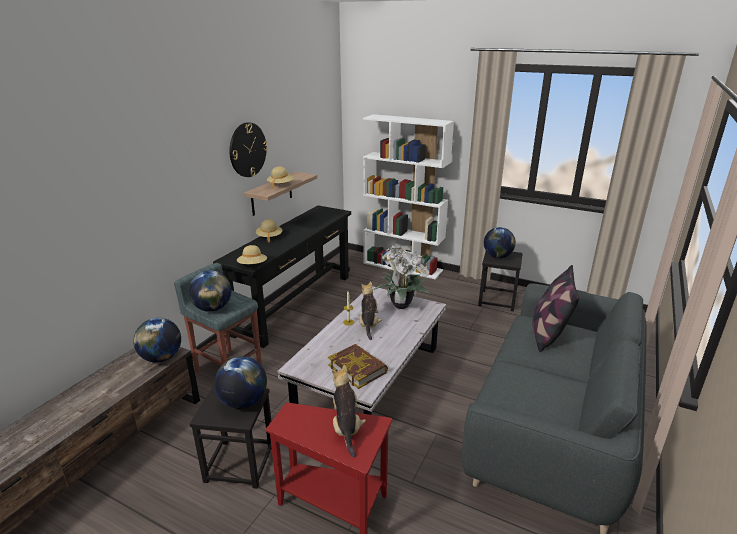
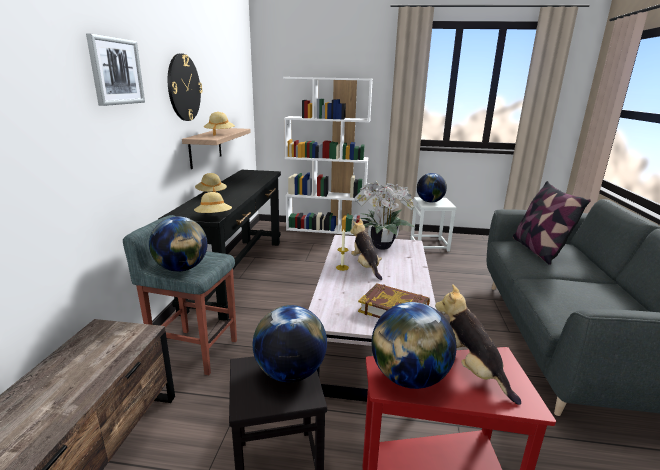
camera: 20 degrees left, 5 degrees down
(161, 358) = (125, 342): globe -> globe (409, 378)
(179, 158) = (116, 71): none -> picture
(497, 300) = (429, 245): black stool -> white stool

